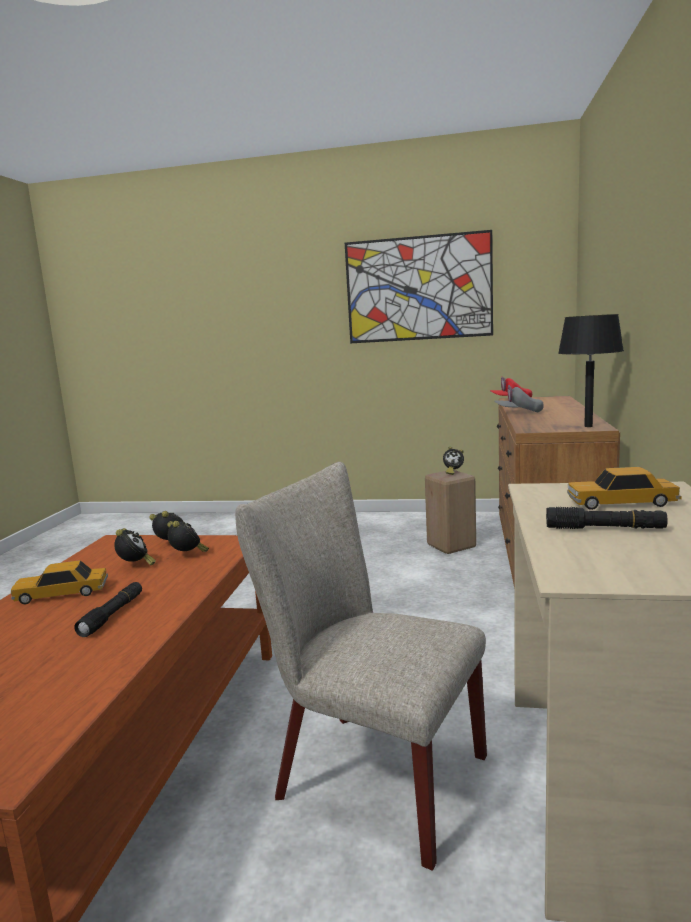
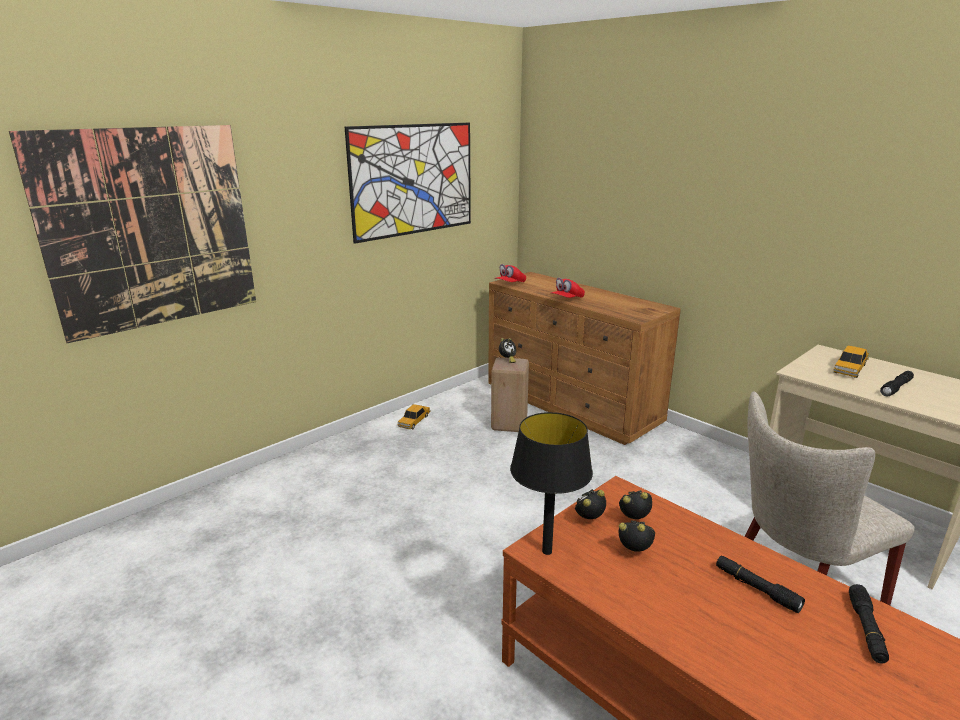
camera: 55 degrees left, 10 degrees up
(62, 593) = (676, 608): toy car -> toy car (414, 421)
(72, 673) = (866, 629): none -> black flashlight
(195, 319) = (151, 229): none -> picture
(518, 412) = (567, 299): grey cap -> red cap
(588, 426) = (655, 307): black table lamp -> black table lamp (546, 551)

